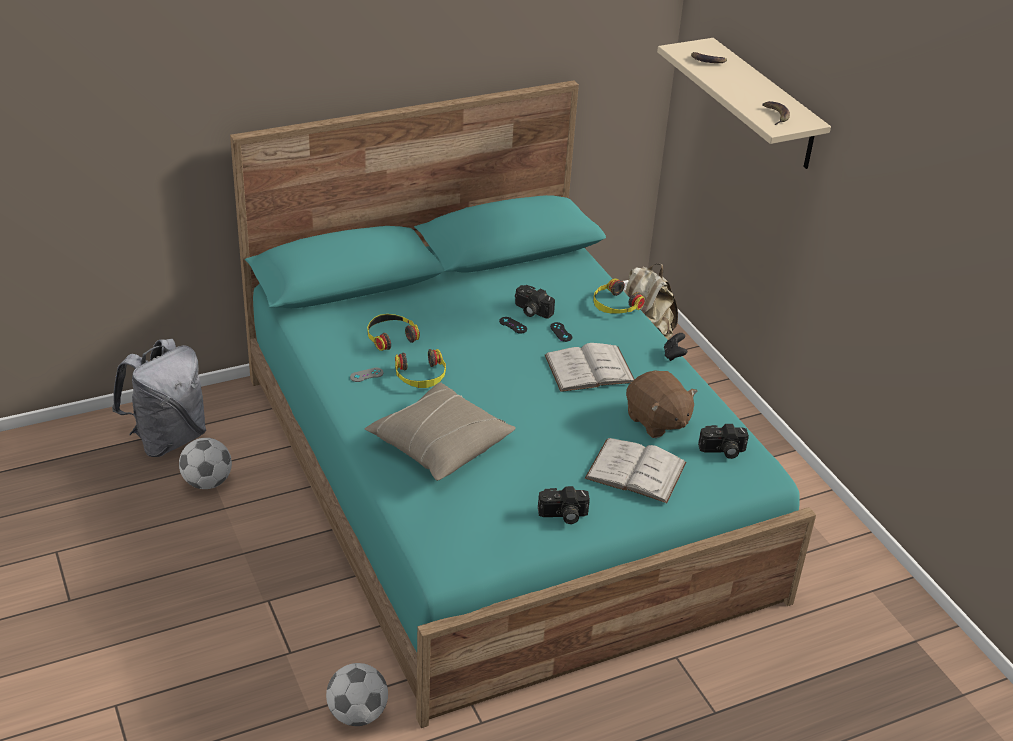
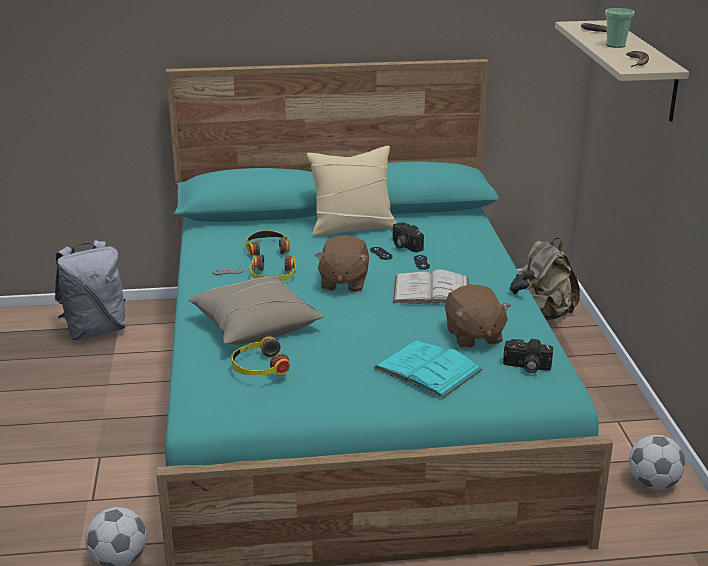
camera: 20 degrees right, 10 degrees down
(207, 482) = (106, 364): football -> football (653, 483)
(464, 292) = (352, 227): none -> beige pillow
(497, 373) = (343, 282): none -> brown plush toy
(563, 515) = (333, 392): camera -> none
(615, 305) = (485, 250): headphones -> headphones (259, 367)
(635, 470) = (427, 369): white book -> turquoise book
(741, 86) = (615, 45): none -> cup

